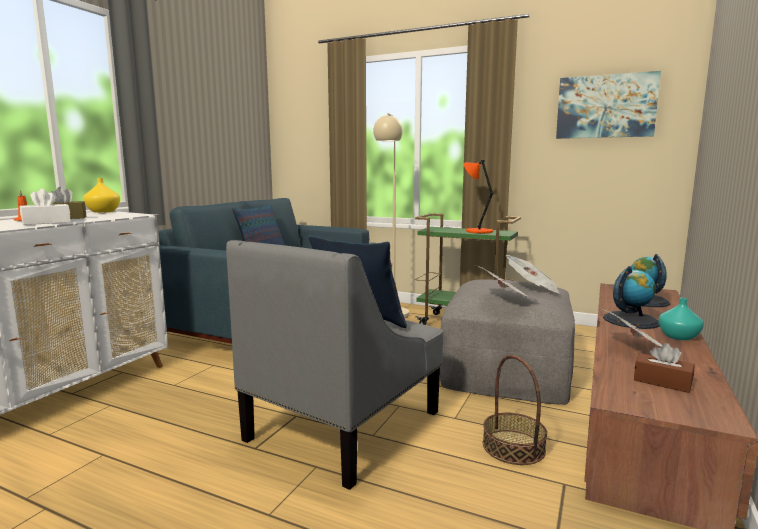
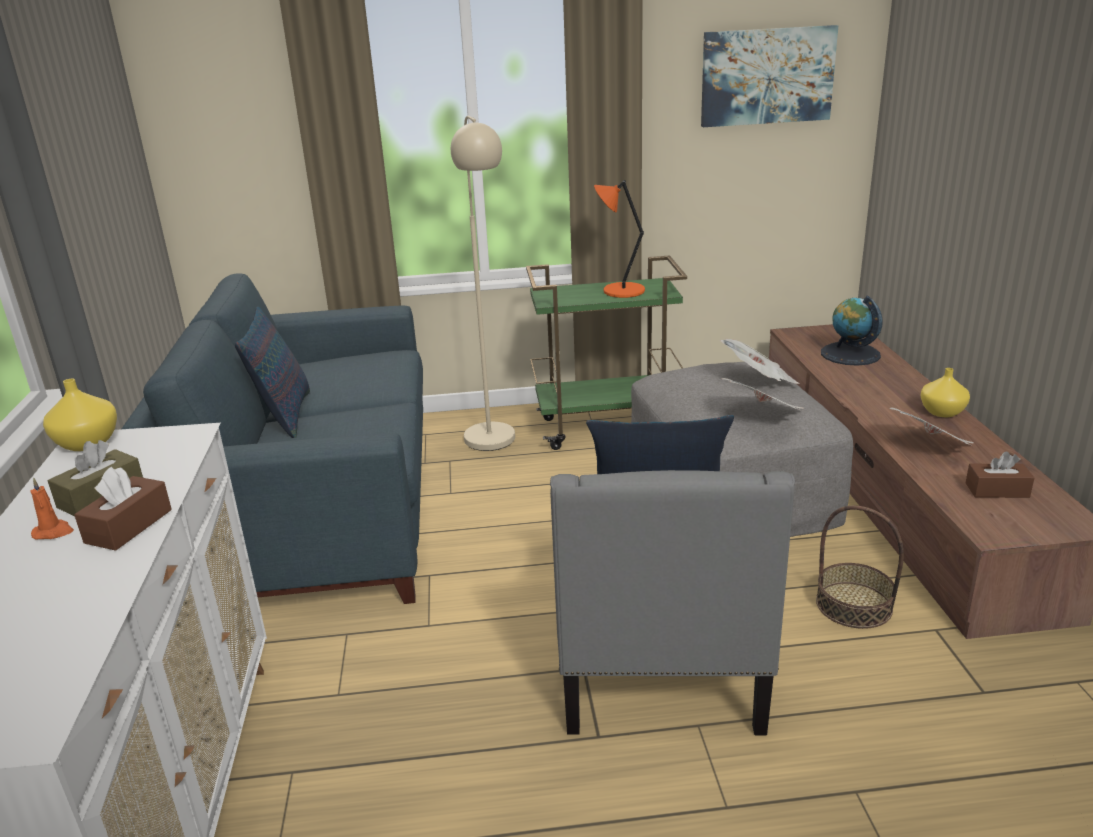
camera: 30 degrees left, 15 degrees up
(46, 222) = (129, 526): white tissue box -> brown tissue box
(630, 320) = (875, 397): globe -> none
(678, 336) = (941, 411): turquoise vase -> yellow vase

